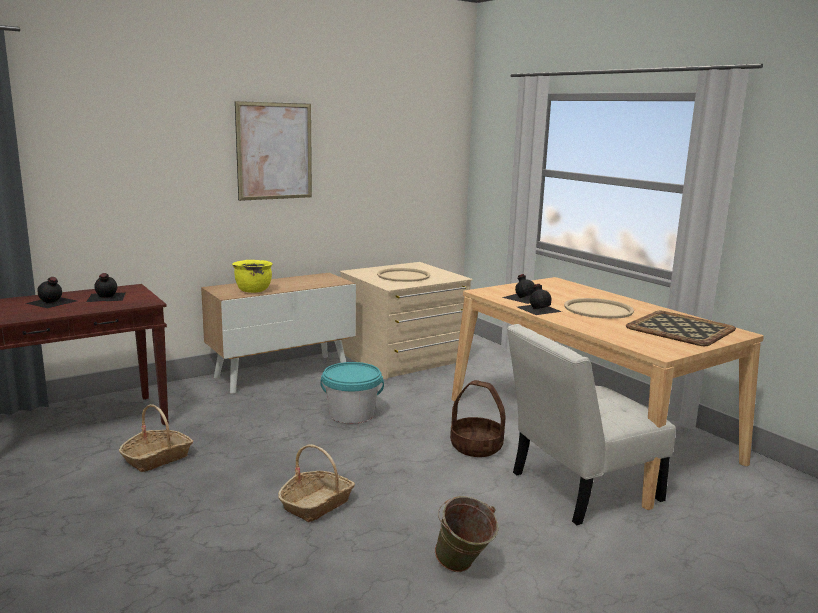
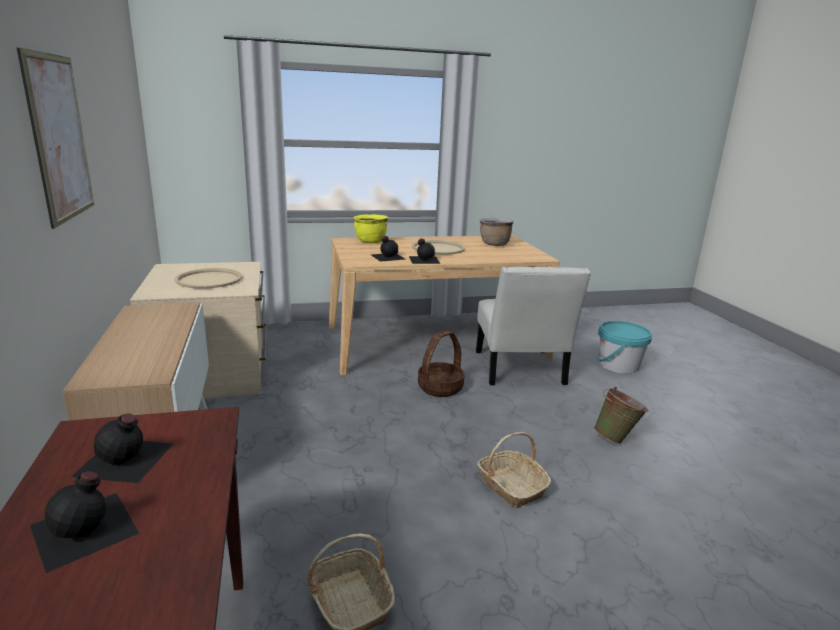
camera: 70 degrees left, 5 degrees up
(253, 290) = (150, 357): yellow cooking pot -> yellow cooking pot (370, 242)
(351, 414) = (330, 430): turquoise bucket -> turquoise bucket (618, 365)
(679, 329) = (494, 244): tray -> brown cooking pot

